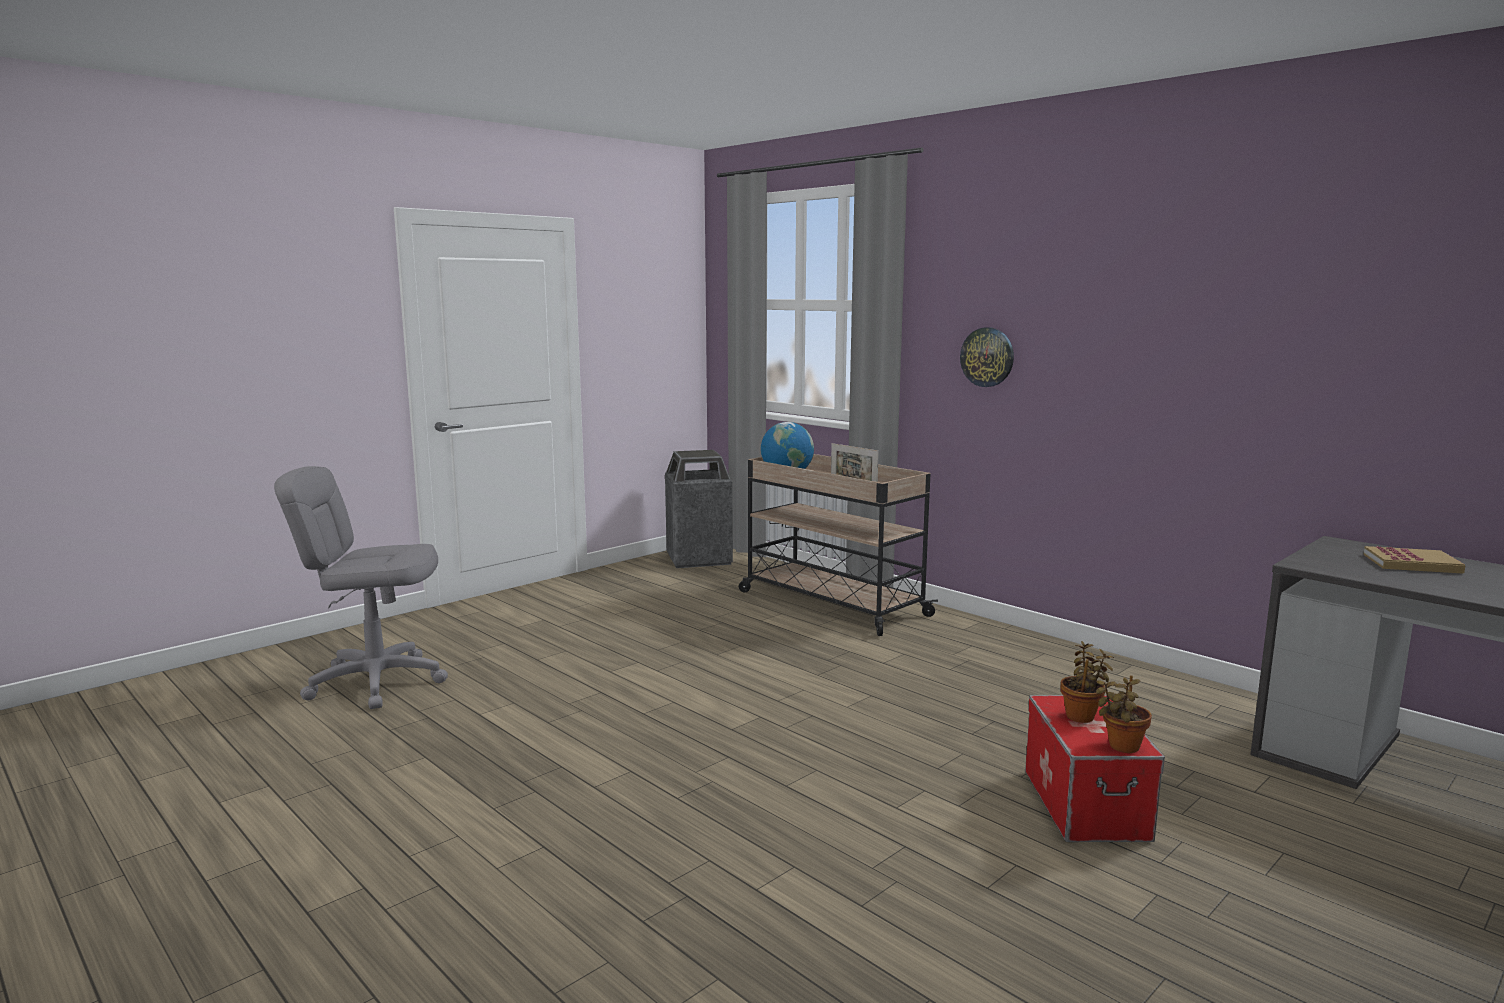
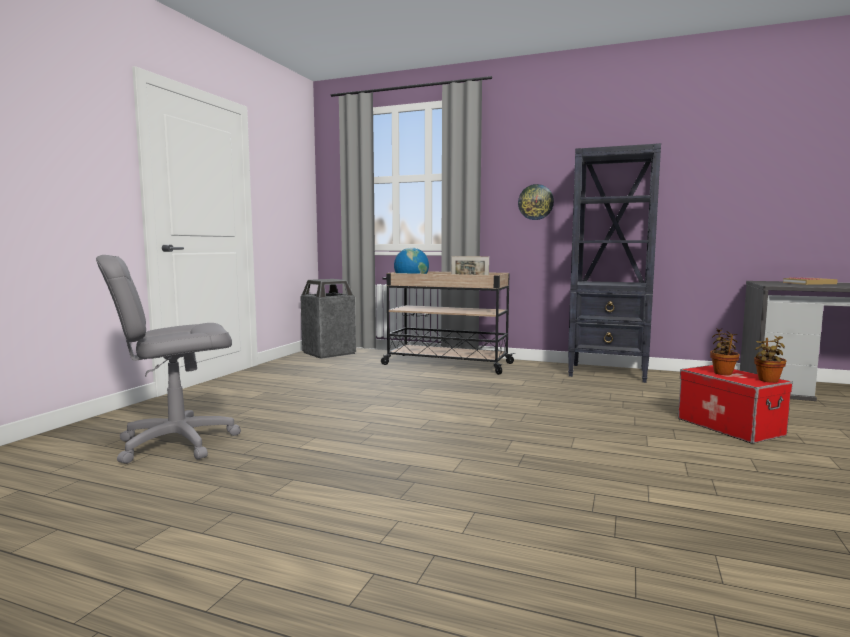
camera: 25 degrees left, 5 degrees down
(1061, 661) = (608, 373): none -> black bookcase

